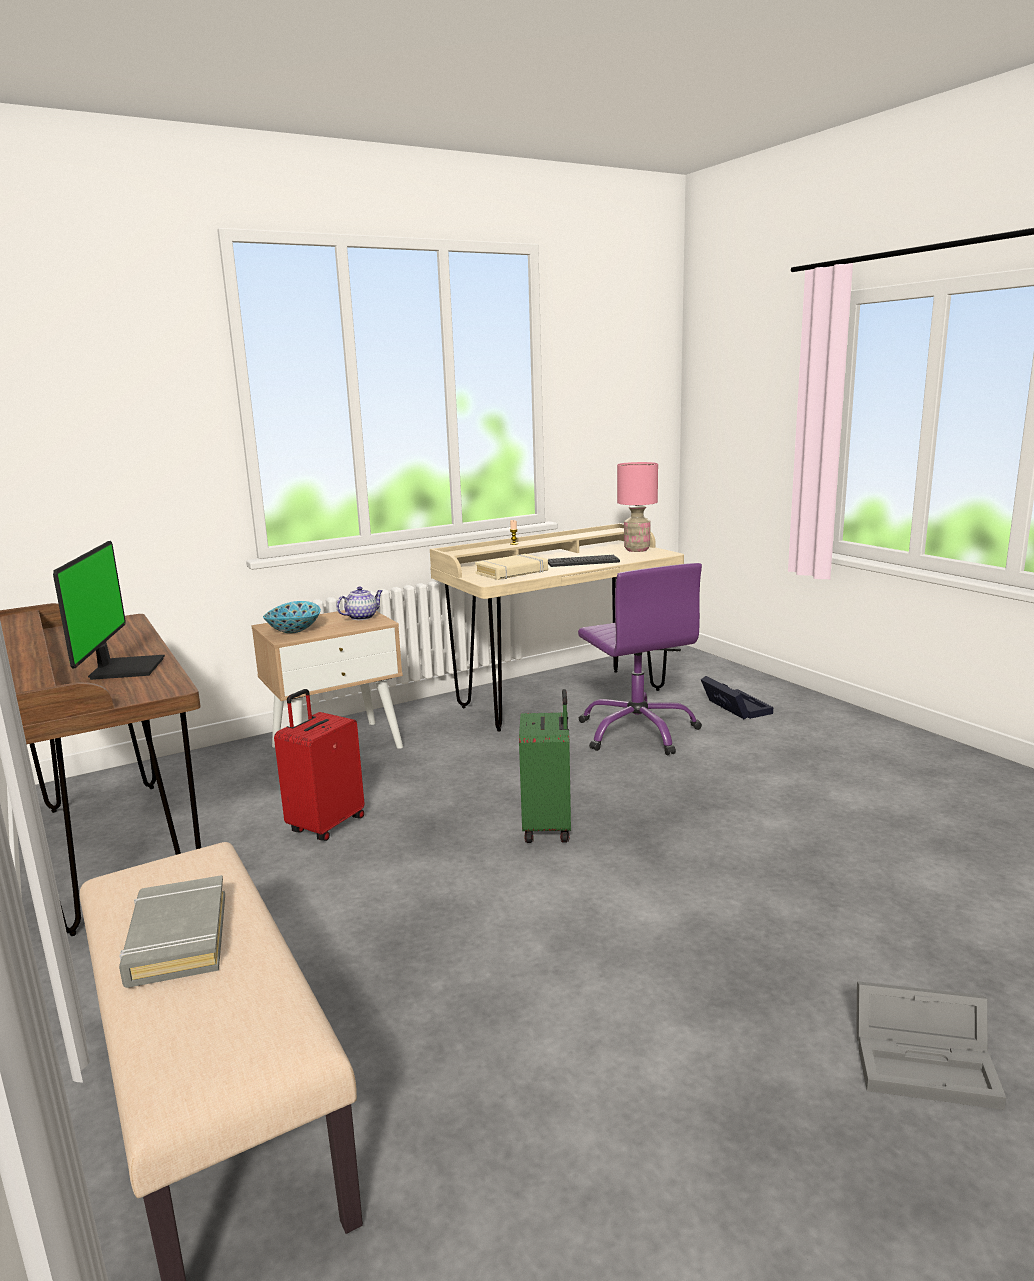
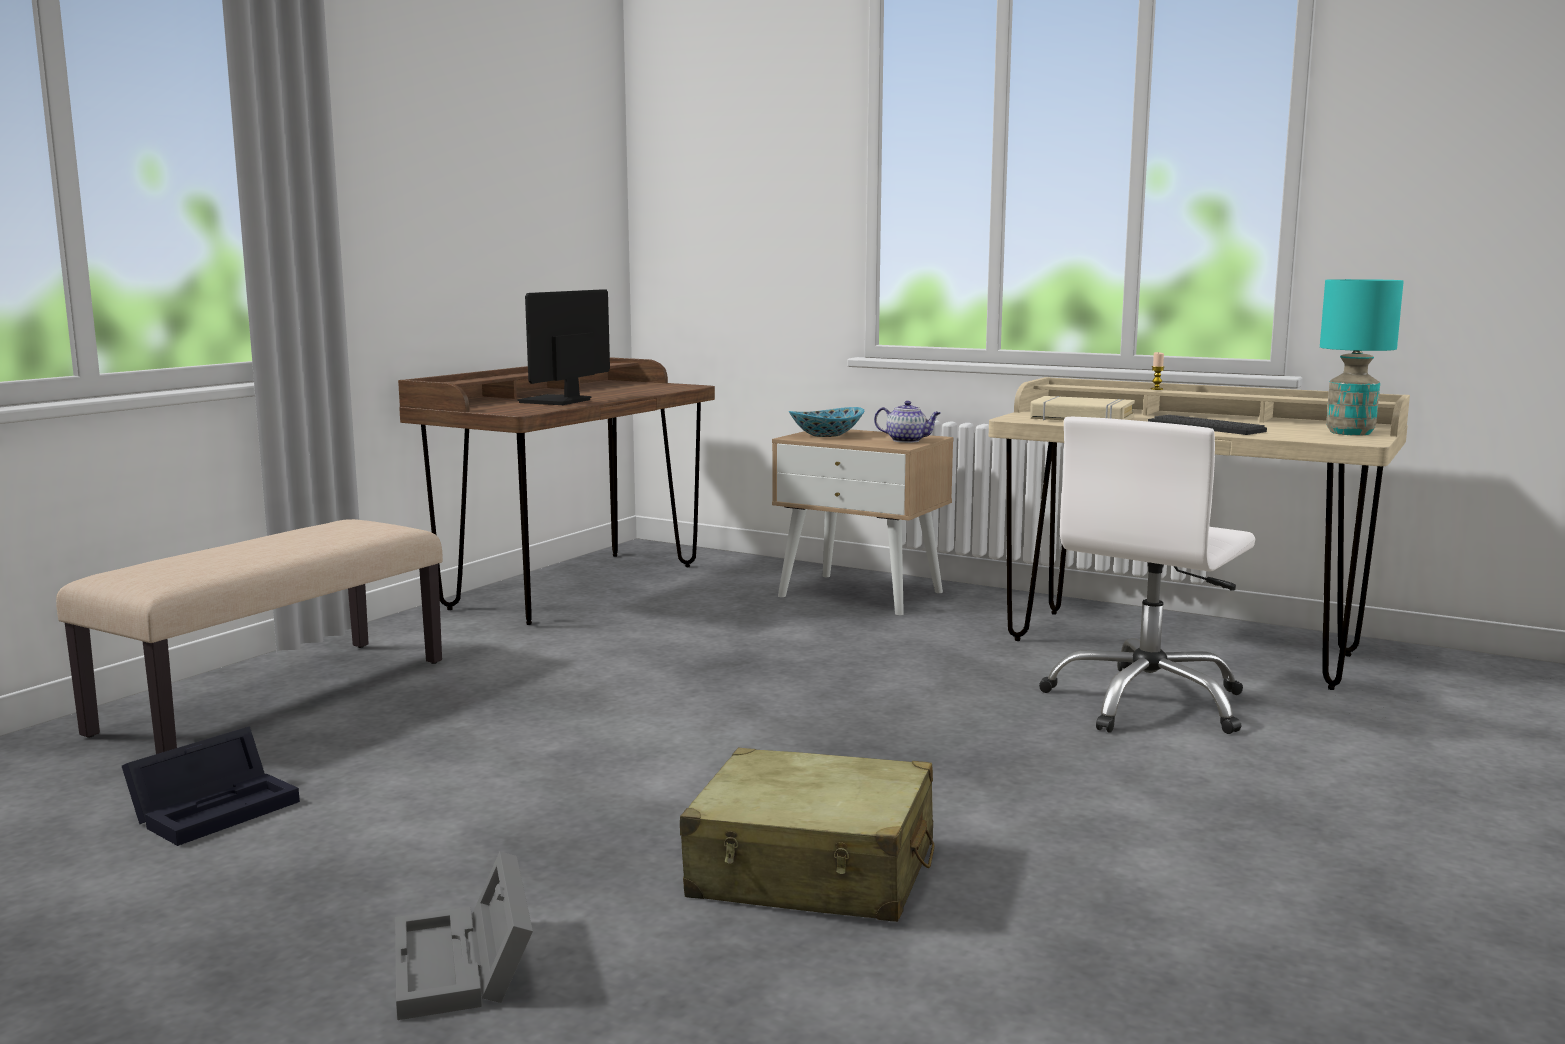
camera: 60 degrees right, 5 degrees down
(124, 668) = (557, 401): monitor -> monitor turned 150 degrees clockwise
(177, 939) = (268, 543): grey book -> none
(325, 825) = (692, 629): red suitcase -> none
(549, 827) = (801, 707): green suitcase -> none
(637, 550) = (1351, 433): pink table lamp -> turquoise table lamp
(638, 732) = (1147, 703): purple office chair -> white office chair
(734, 707) = (1369, 744): black storage box -> black storage box (218, 808)
(822, 891) = (813, 871): none -> beige suitcase

